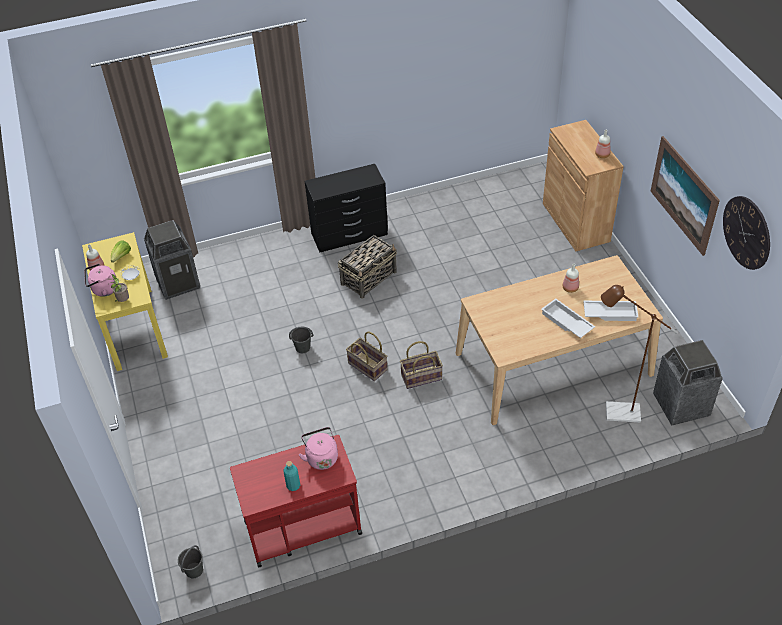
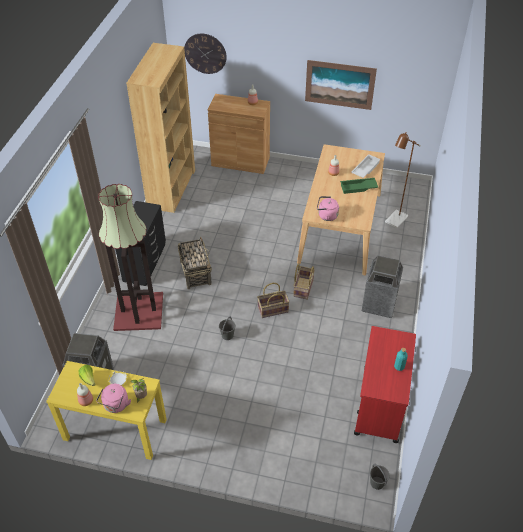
camera: 60 degrees left, 0 degrees up
(283, 266) = (139, 311): none -> floor lamp
(321, 457) = (385, 342): pink kettle -> pink kettle (326, 216)
(474, 194) = (171, 188): none -> brown bookcase
(566, 322) = (358, 188): white tray -> green tray
(680, 405) = (408, 196): trash can -> trash can (379, 304)
(746, 232) = (407, 73): wall clock -> wall clock (205, 53)

